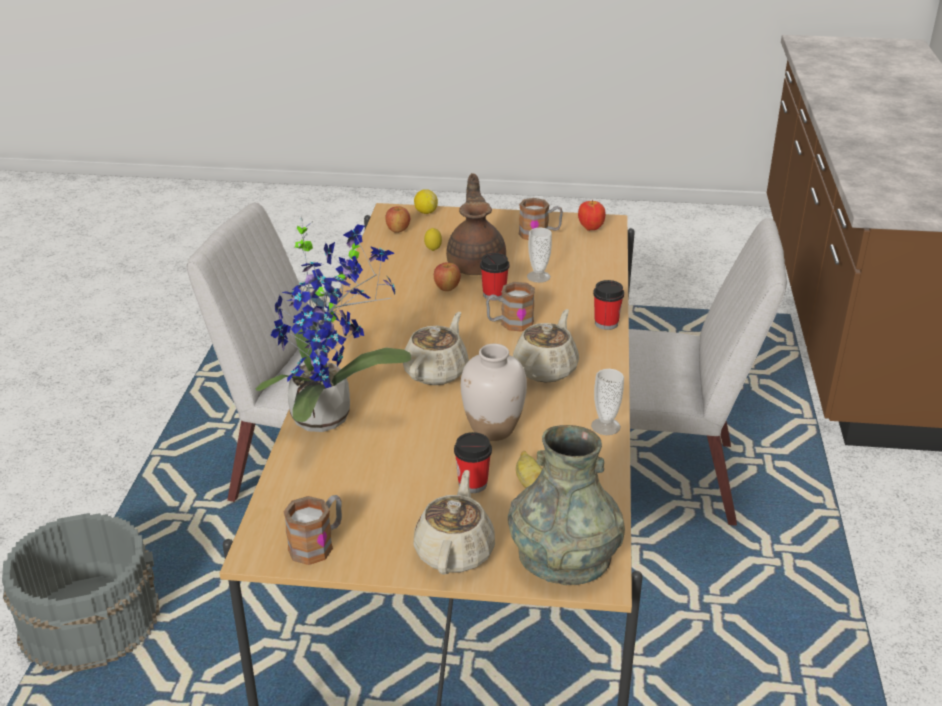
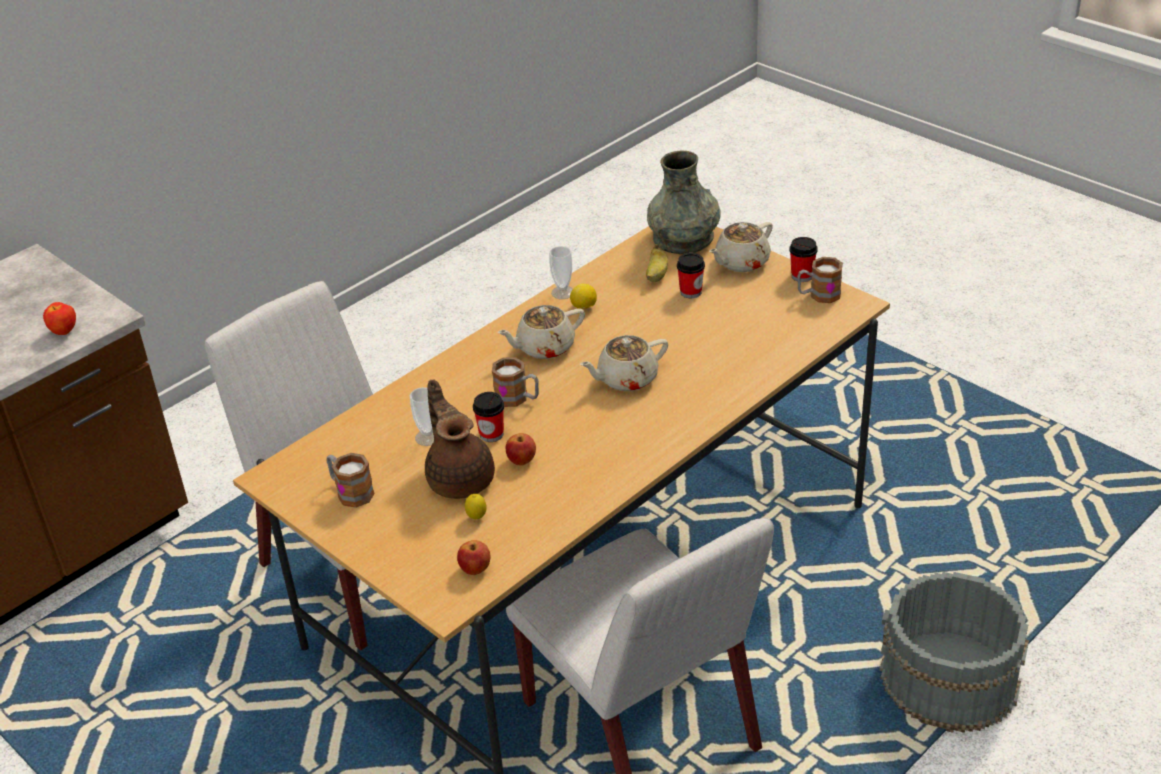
camera: 140 degrees left, 5 degrees up
(329, 415) = (741, 376): potted plant -> none
(425, 212) = (412, 587): lemon -> lemon (584, 307)
(477, 264) = (460, 478): brown teapot -> brown teapot turned 120 degrees clockwise
(493, 429) = (637, 319): white vase -> none
(590, 228) = (295, 476): apple -> apple (64, 332)
(606, 323) = (446, 366): cup -> cup (802, 276)

